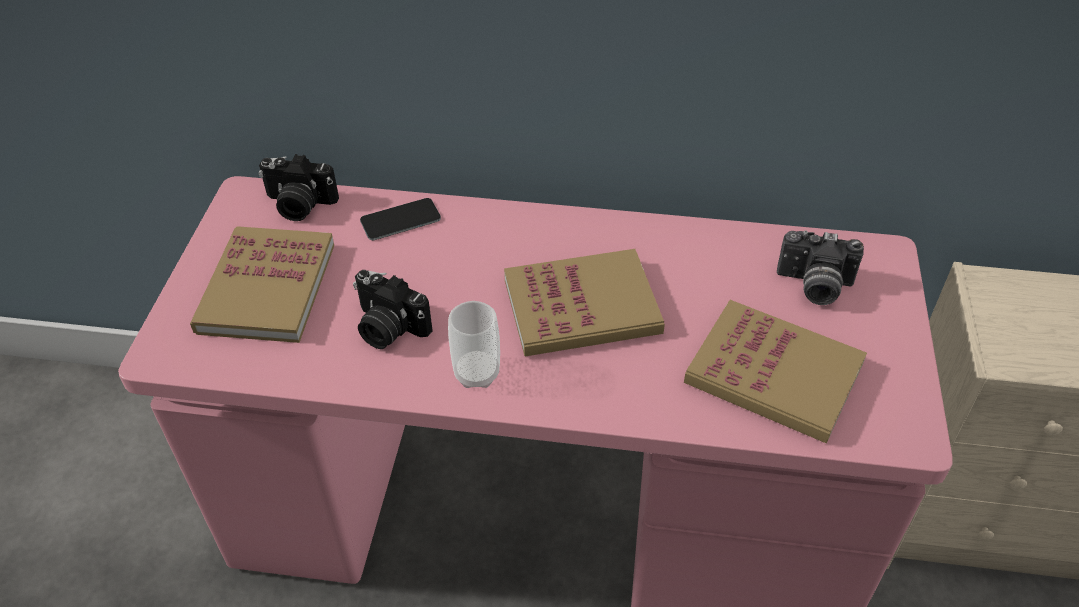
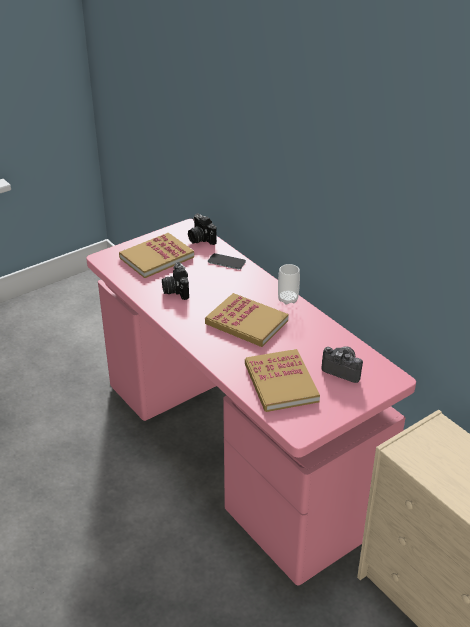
camera: 45 degrees right, 10 degrees down
(477, 373) = (183, 319): cup -> cup (288, 299)
(813, 287) = (343, 369): camera -> camera turned 150 degrees clockwise

